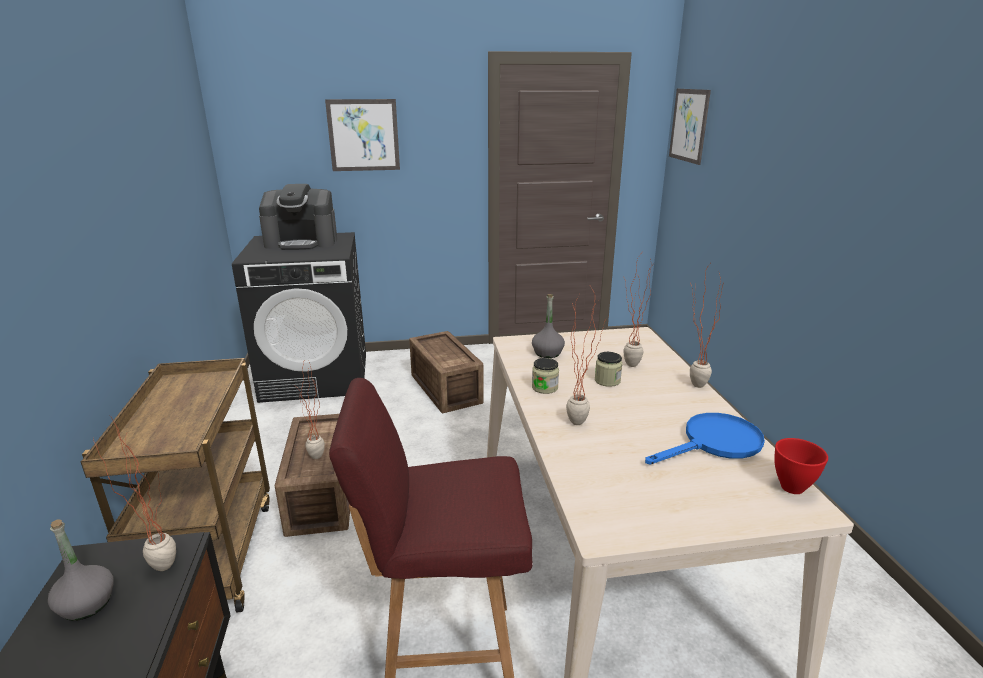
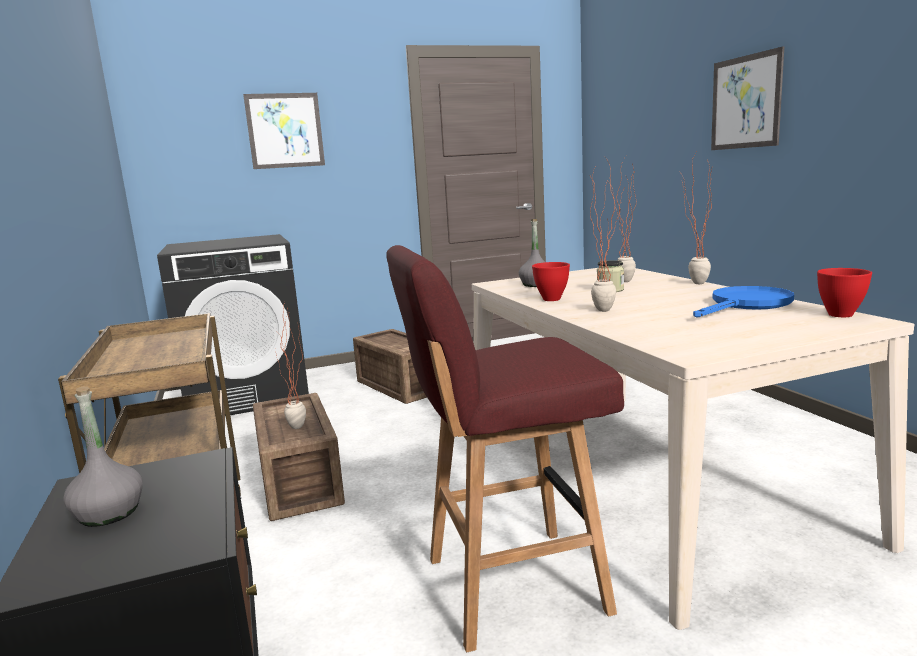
camera: 10 degrees left, 10 degrees down
(159, 563) = (183, 474): potted plant -> none
(302, 242) = (227, 241): coffee machine -> none
(544, 387) = (552, 299): jar -> red bowl
(689, 125) = (603, 106): picture -> picture (745, 102)

